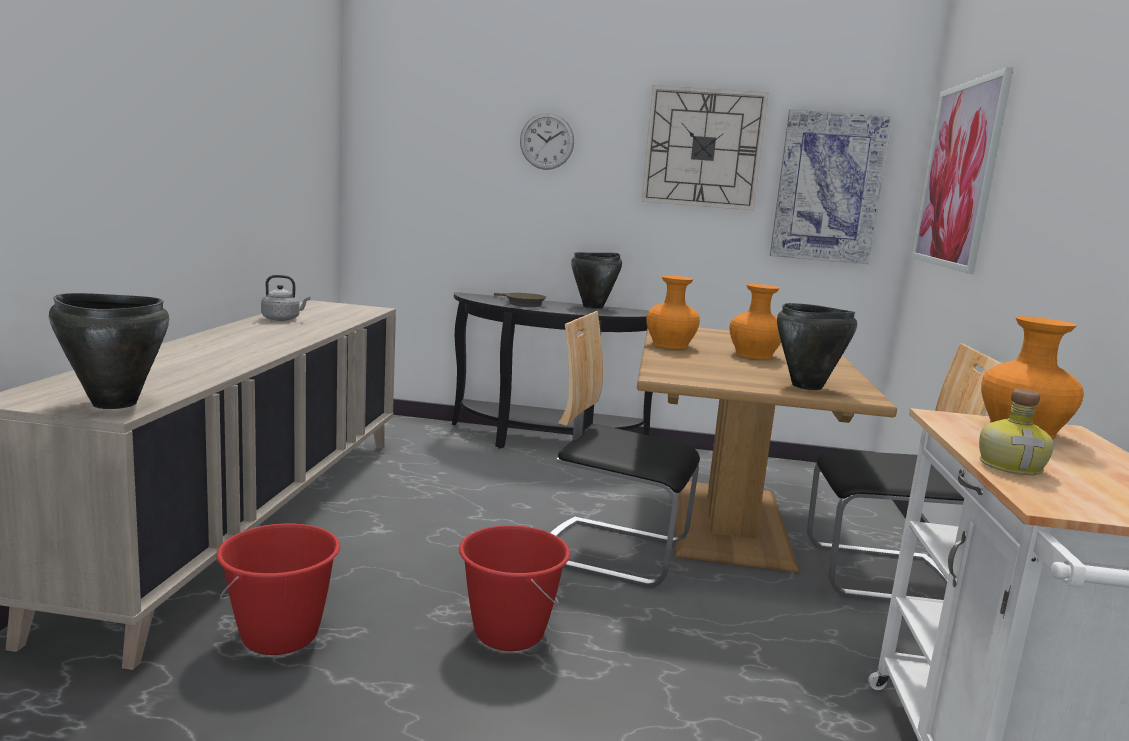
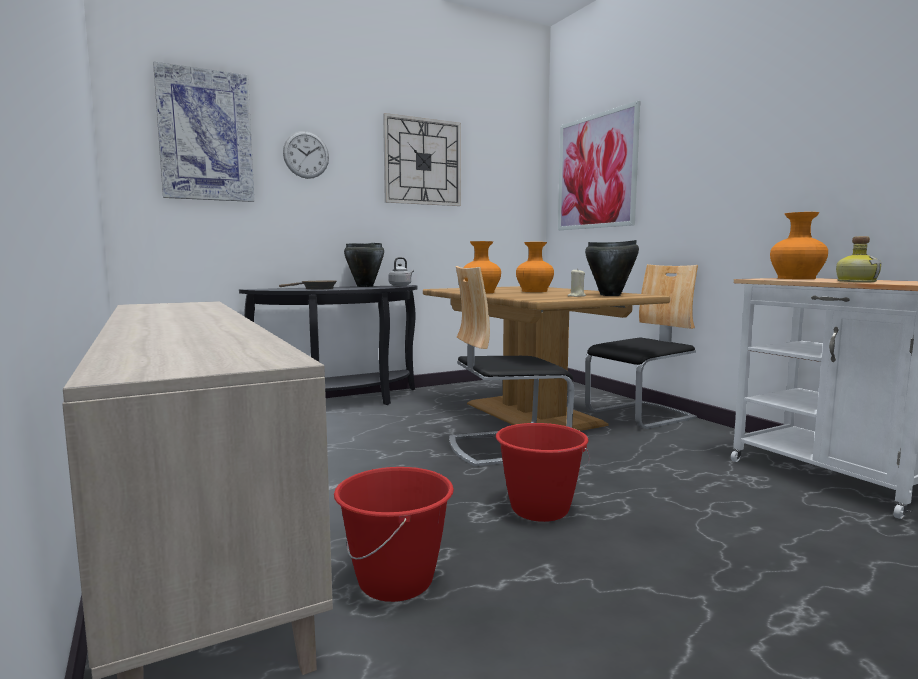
camera: 35 degrees left, 5 degrees down
(114, 403) = (251, 359): black cooking pot -> none
(283, 319) = (152, 312): grey kettle -> grey kettle (401, 285)
(746, 378) = (576, 296): none -> beige candle
(828, 187) = (500, 189): picture -> picture (205, 136)

